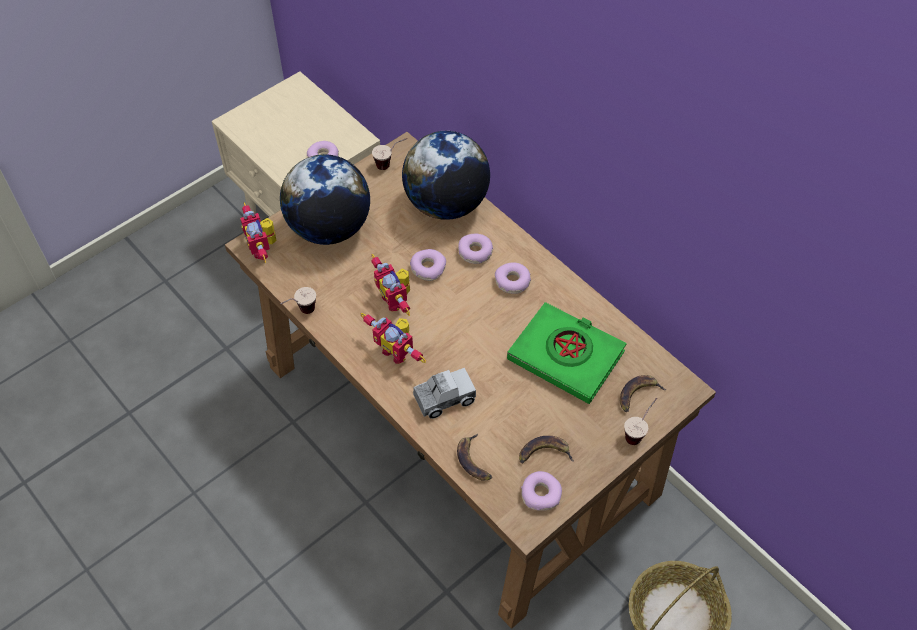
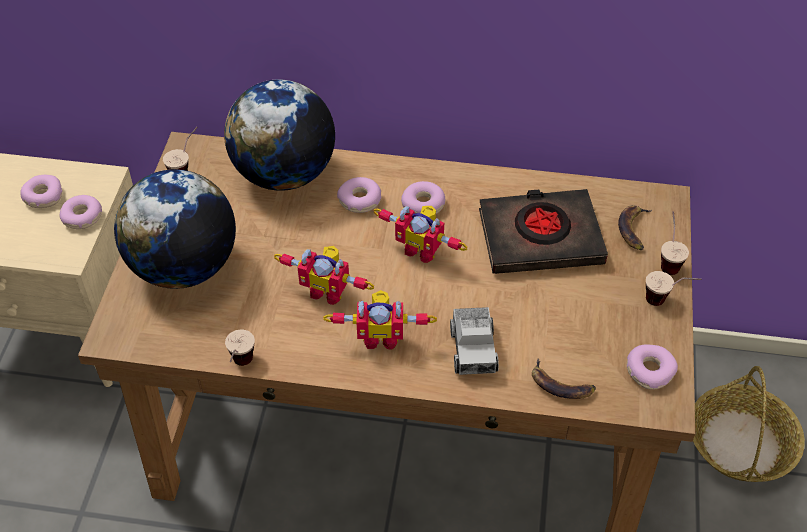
camera: 40 degrees left, 5 degrees down
(263, 248) = (129, 331): toy robot -> toy robot (422, 249)
(428, 268) = (328, 242): donut -> donut (43, 196)
(444, 398) = (473, 349): toy truck -> toy truck turned 150 degrees clockwise
(544, 453) = (613, 333): banana -> none
(566, 356) = (540, 237): green book -> black book
(604, 458) = (666, 302): none -> cup

